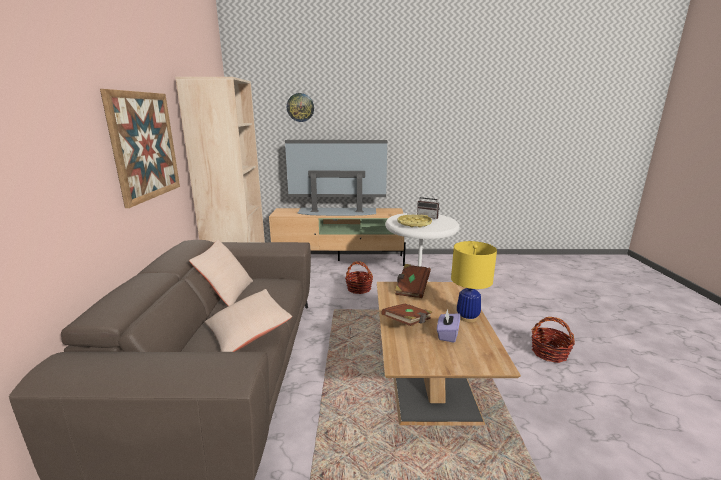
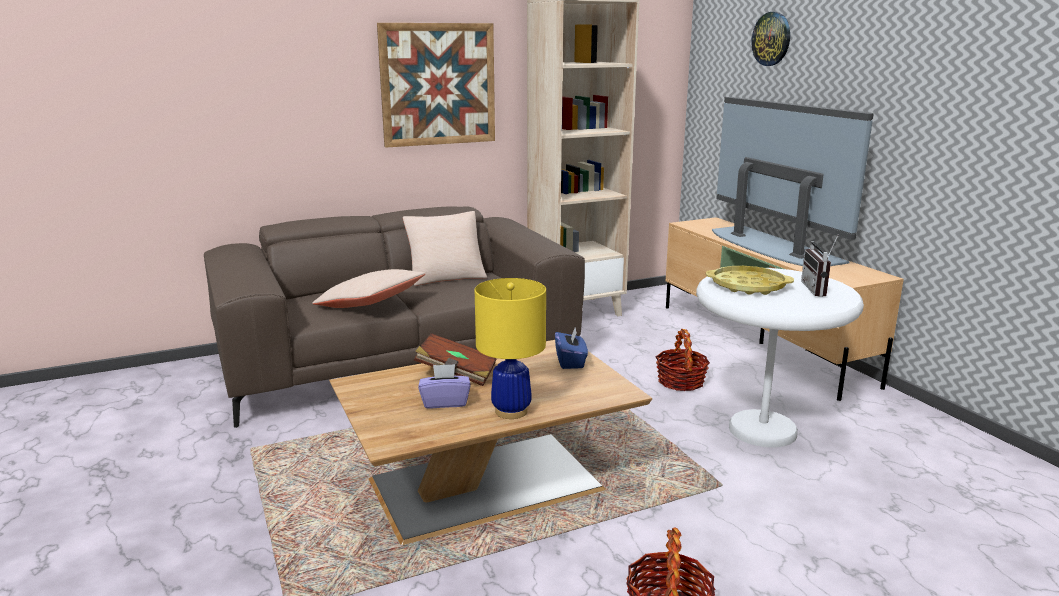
camera: 65 degrees right, 0 degrees up
(411, 288) = (570, 361): brown book -> blue tissue box

